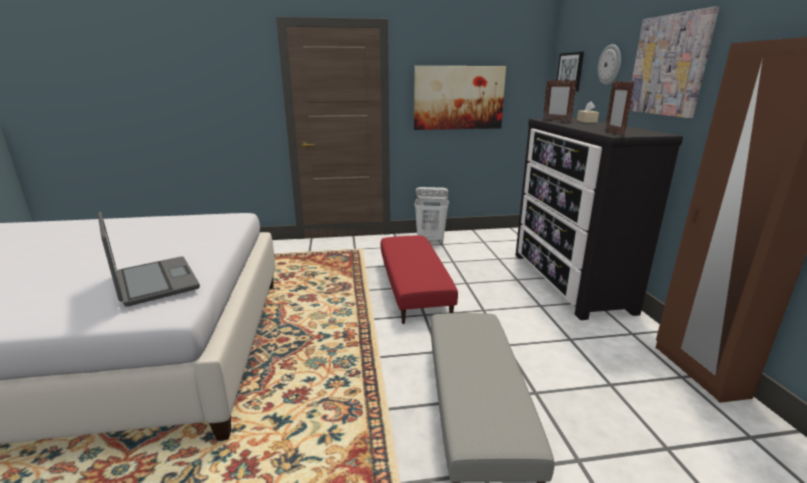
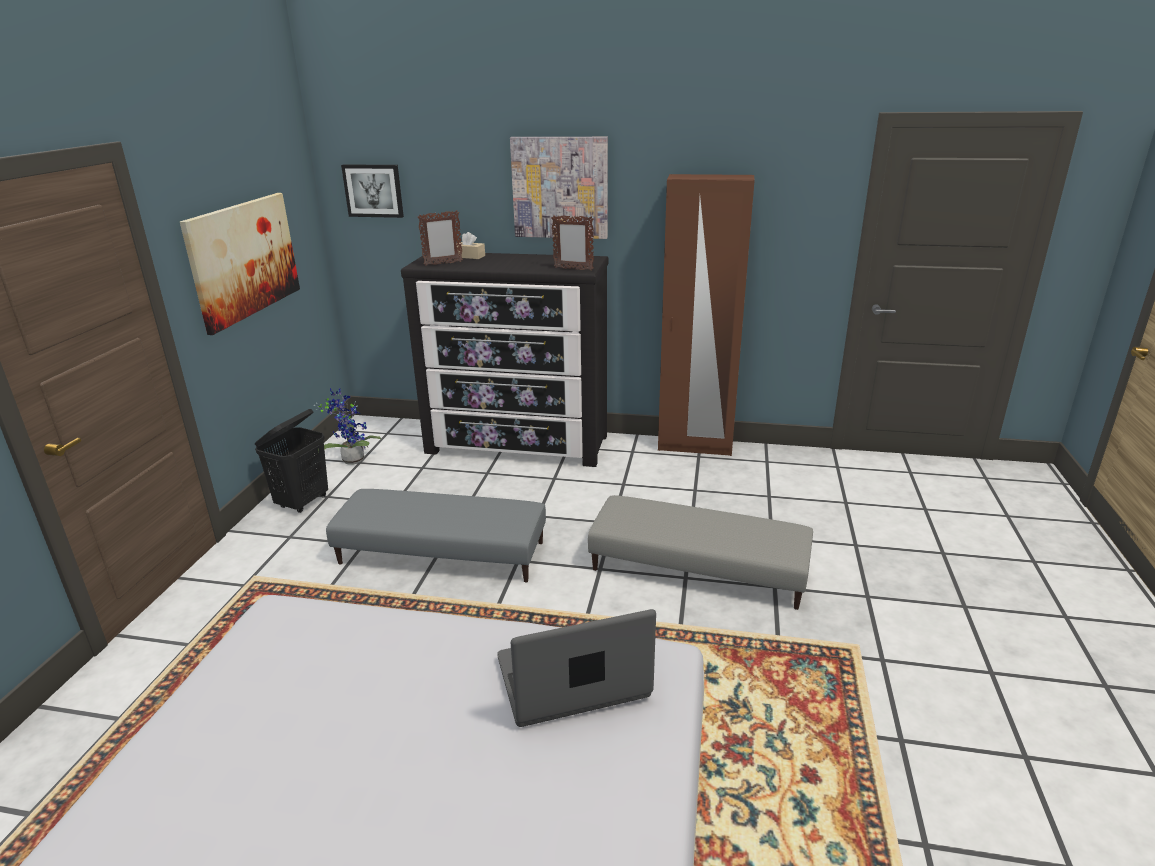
camera: 70 degrees left, 5 degrees up
(413, 288) = (441, 553): red ottoman -> grey ottoman
(431, 240) = (303, 502): white laundry basket -> black laundry basket
(484, 239) = (352, 459): none -> potted plant
(610, 65) = (461, 184): wall clock -> none

